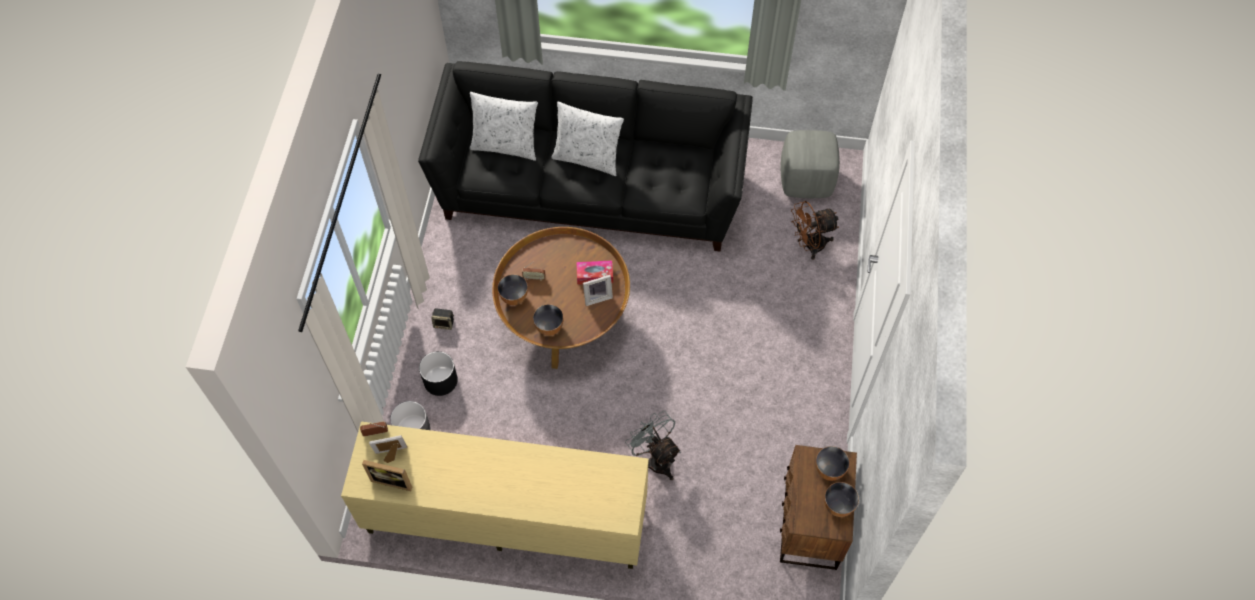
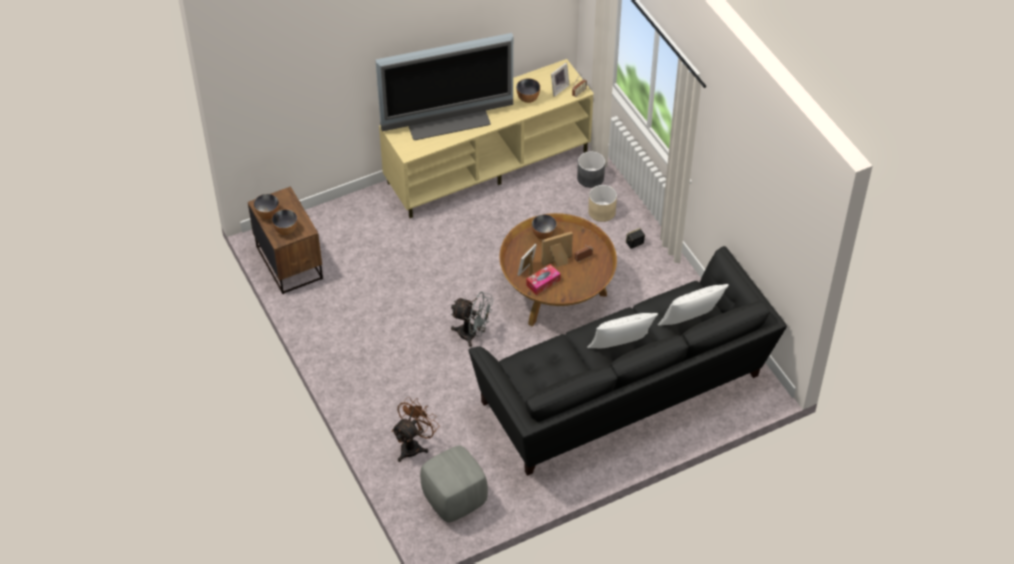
camera: 145 degrees right, 10 degrees down
(393, 479) = (545, 79): picture frame -> picture frame (558, 262)
(440, 380) = (602, 212): black planter -> beige planter
(514, 297) = (584, 238): bowl -> bowl (528, 98)
(553, 488) = (448, 121): none -> television
(655, 458) = (419, 245): grey fan -> grey fan (472, 334)

